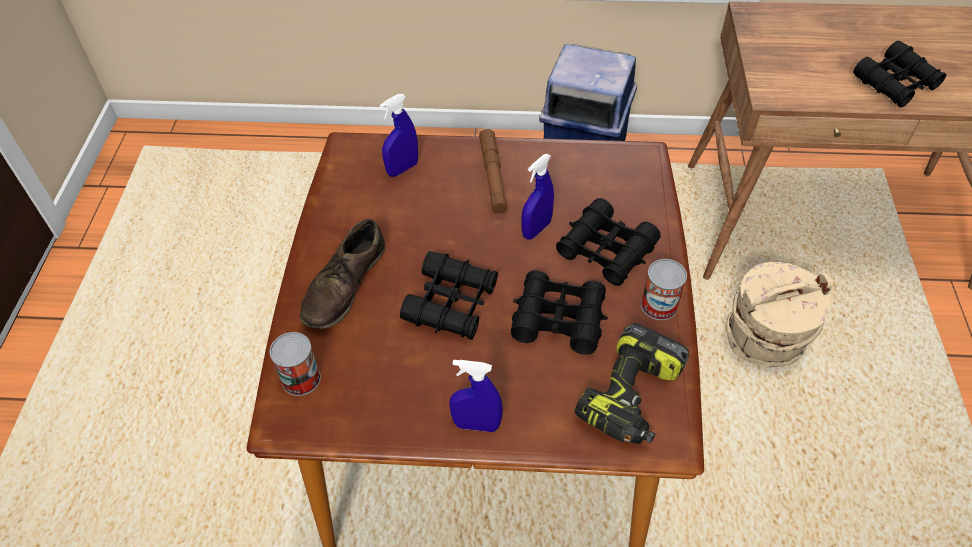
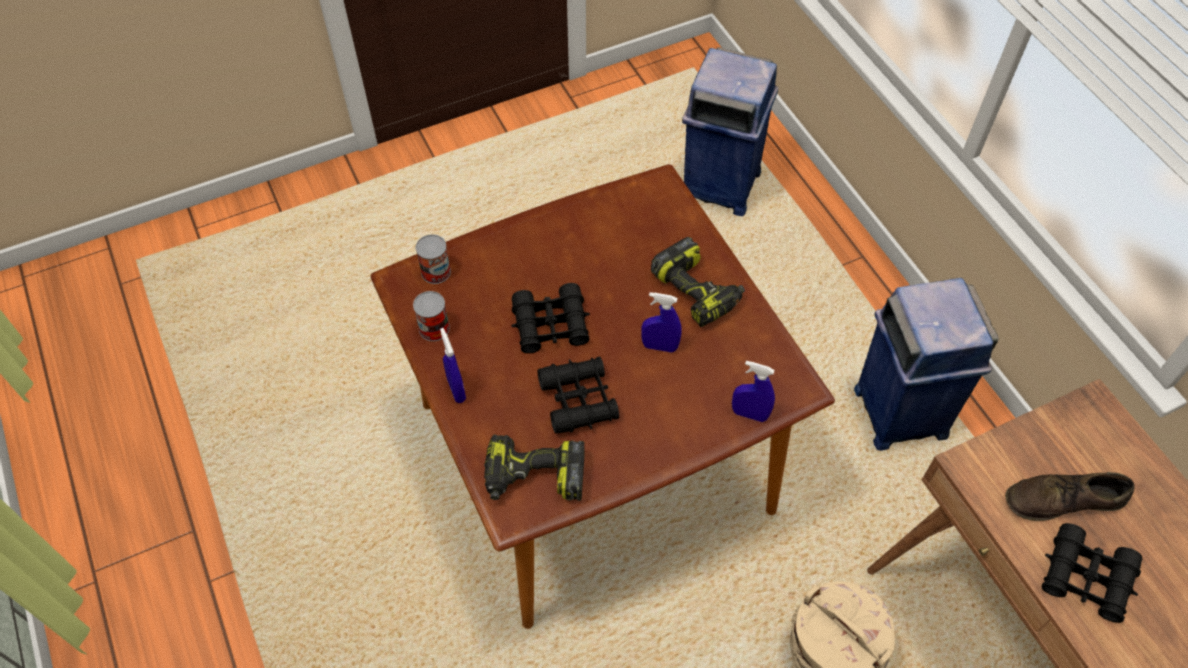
camera: 60 degrees right, 5 degrees up
(282, 191) = (719, 185): none -> blue trash can
(344, 285) = (527, 253): brown shoe -> brown shoe (1062, 500)
(402, 169) = (662, 229): blue spray bottle -> blue spray bottle (749, 414)
(493, 176) = (698, 291): brown flashlight -> power drill
(606, 250) = (669, 404): black binoculars -> none
(659, 305) = (635, 463): can -> can (434, 328)

